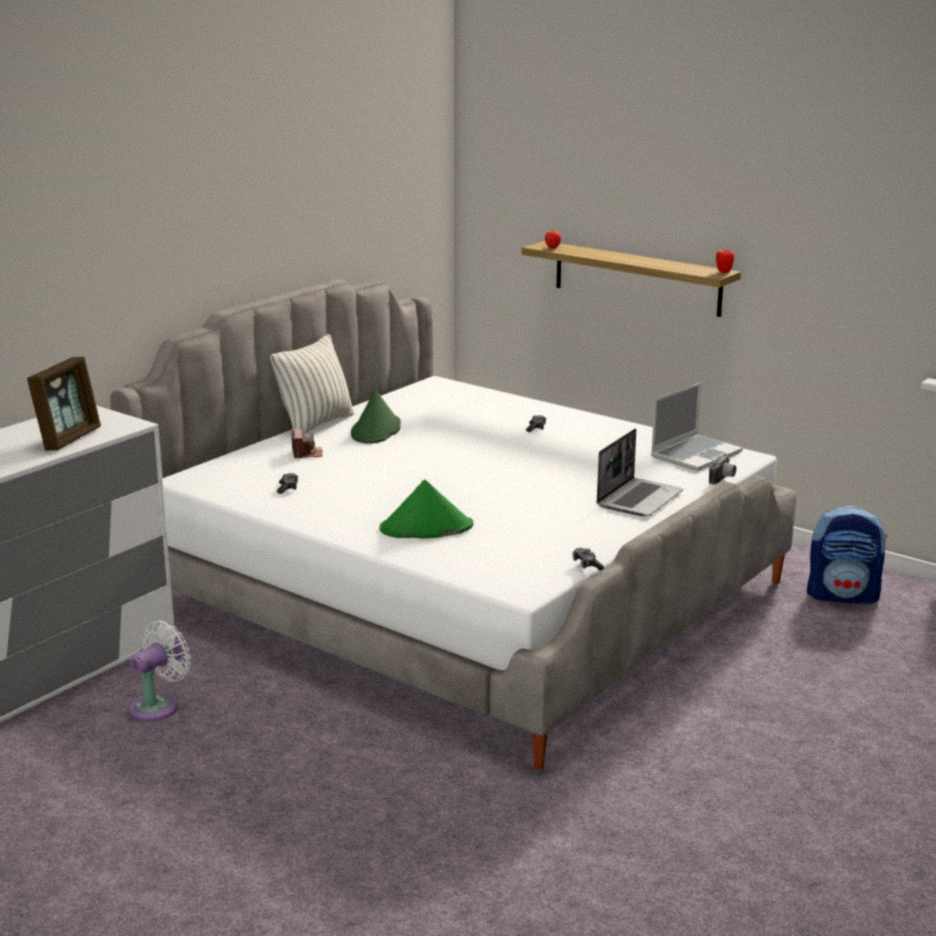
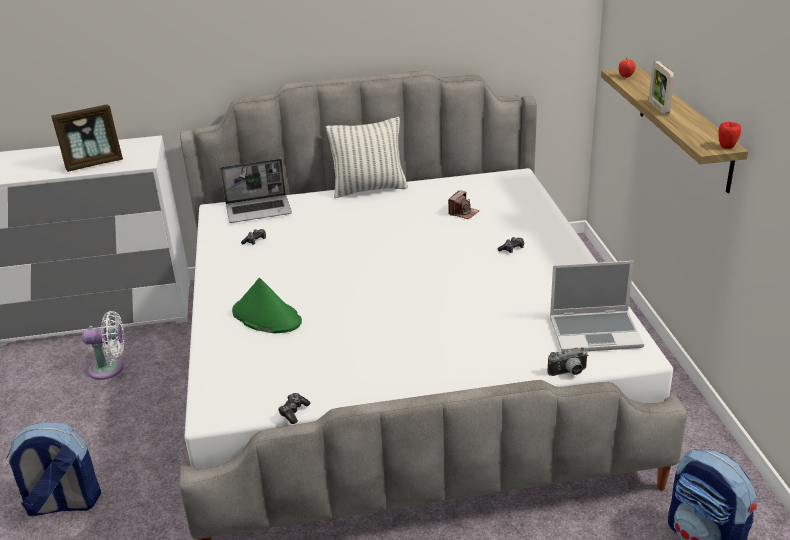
camera: 45 degrees right, 10 degrees up
(307, 453) = (318, 214): camera -> camera (463, 213)
(326, 807) = (63, 504): none -> backpack
(376, 430) = (396, 209): green hat -> none
(626, 260) = (658, 108): none -> picture frame
(639, 499) = (459, 361): laptop -> laptop (259, 210)

